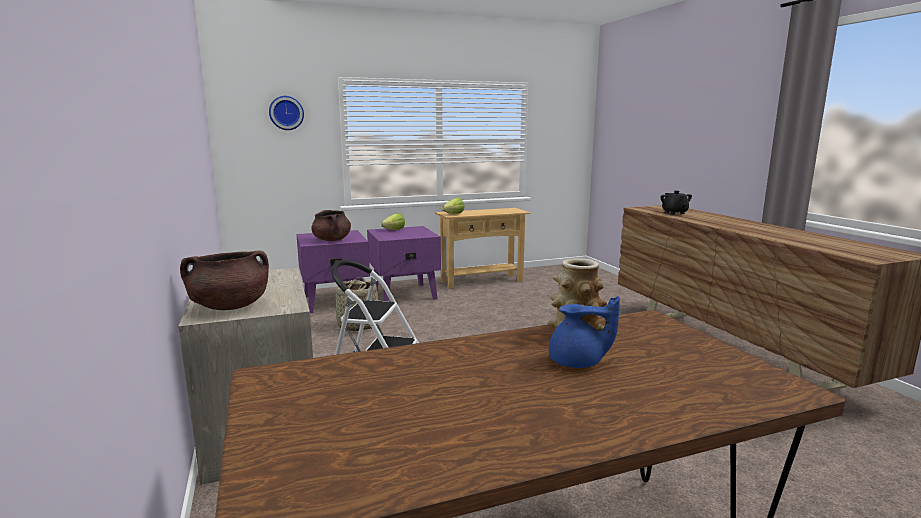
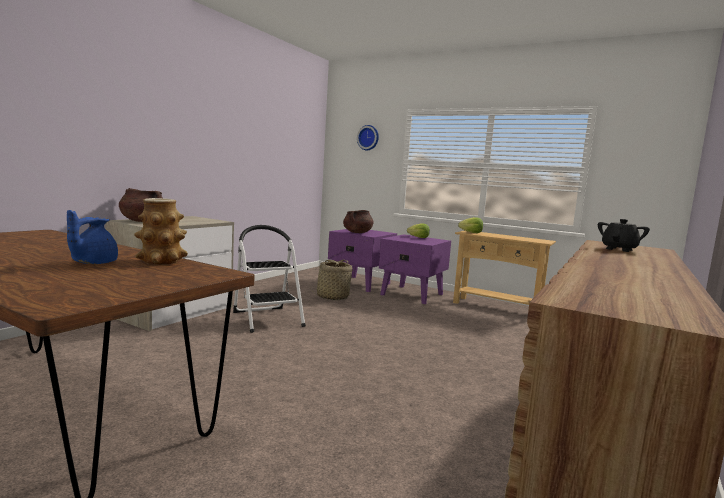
camera: 50 degrees right, 5 degrees down
(578, 363) = (92, 263): blue teapot -> blue teapot turned 45 degrees clockwise

